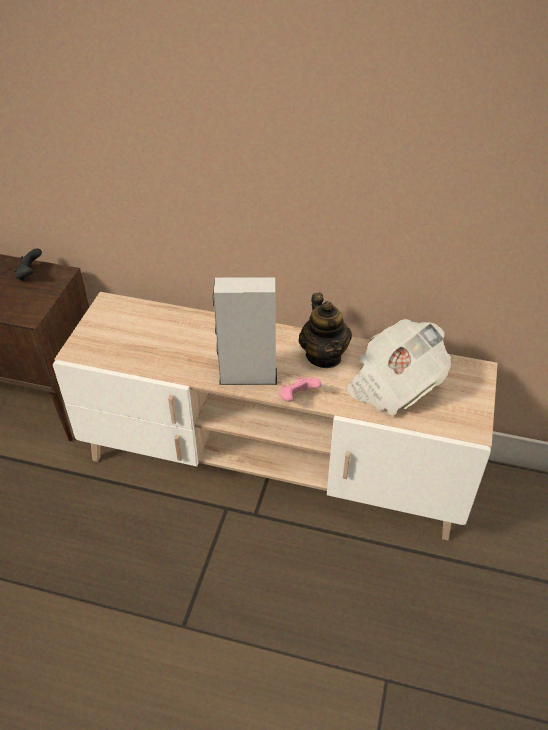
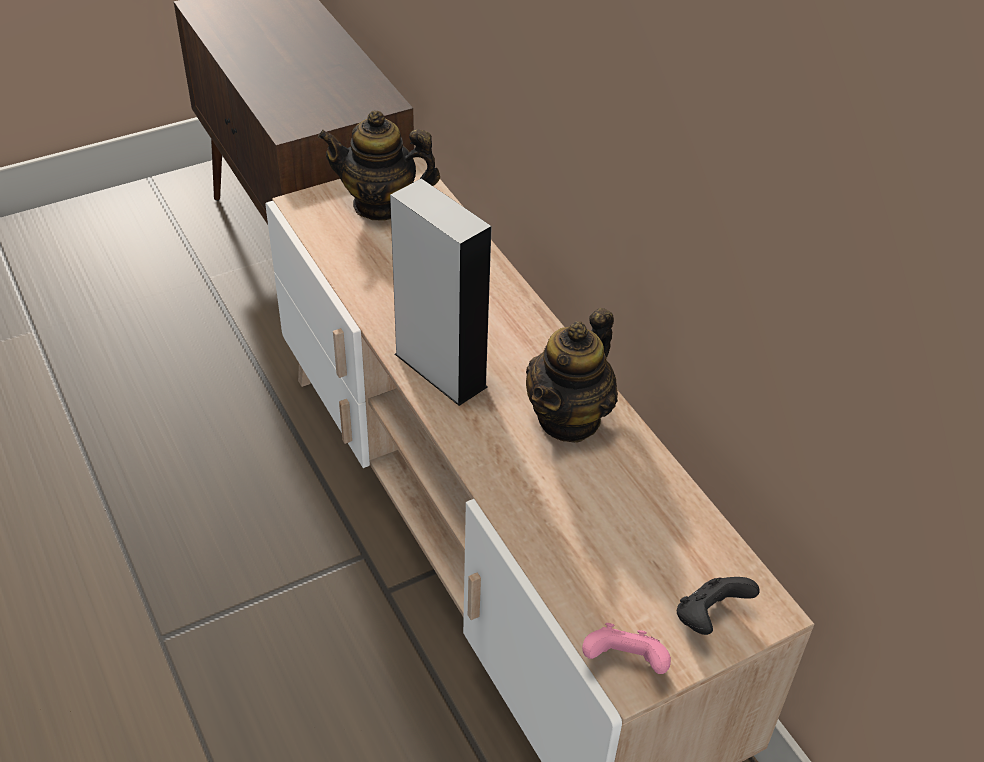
camera: 45 degrees right, 0 degrees up
(30, 274) = (352, 83): black game controller -> black game controller (709, 617)
(114, 325) = (380, 204): none -> teapot
(297, 397) = (460, 441): pink game controller -> pink game controller (624, 663)
(393, 384) = (608, 525): newspaper -> none

